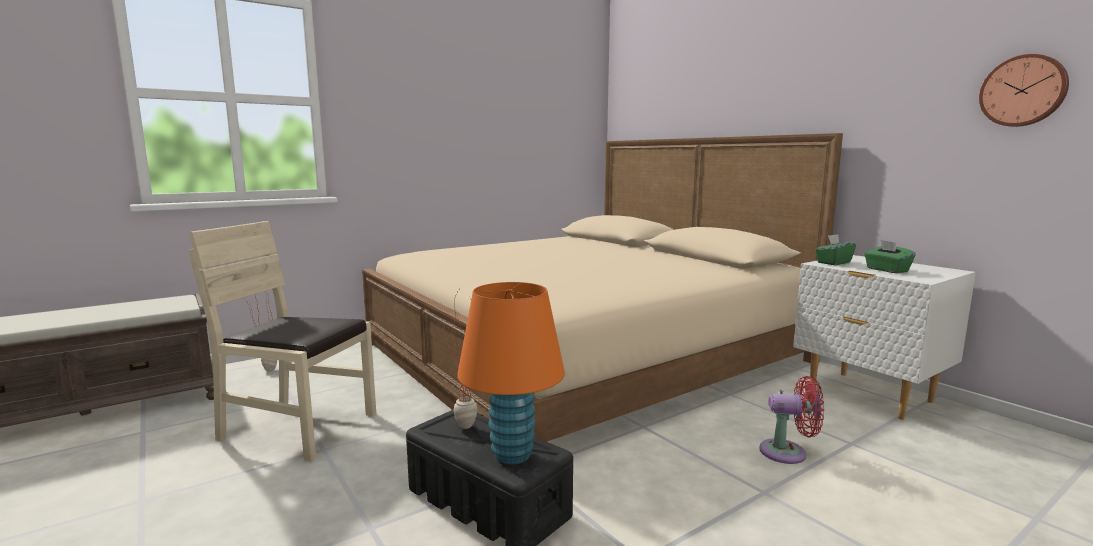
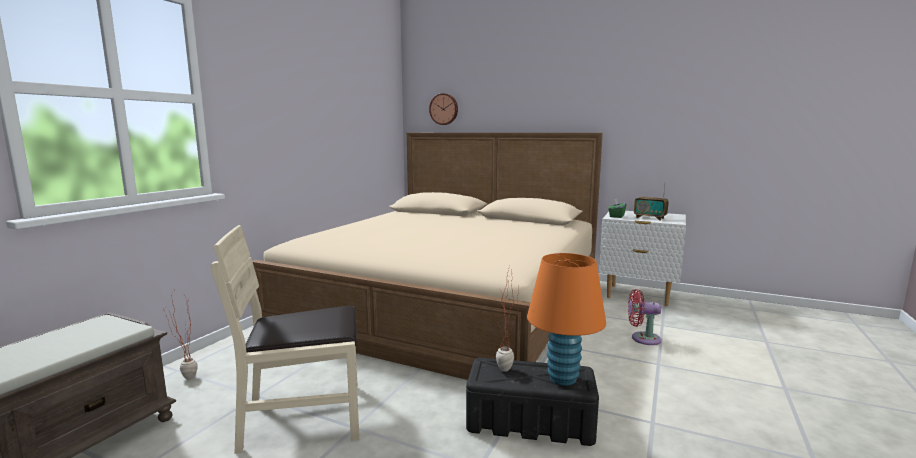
camera: 30 degrees left, 0 degrees up
(788, 453) = (642, 338): red fan -> red fan turned 150 degrees counterclockwise
(887, 270) = (650, 218): green tissue box -> radio
(1023, 91) = (703, 112): wall clock -> wall clock (444, 109)

